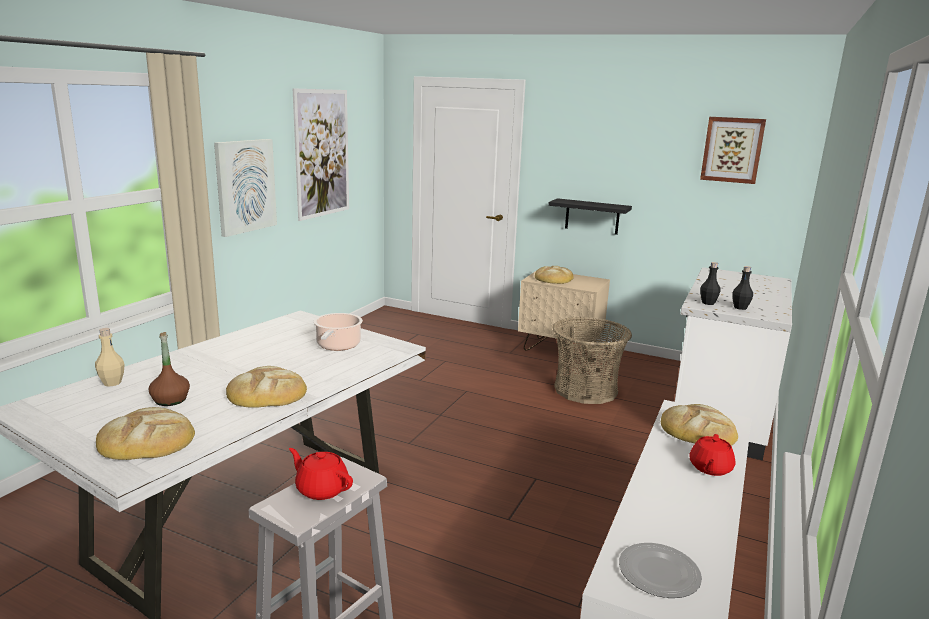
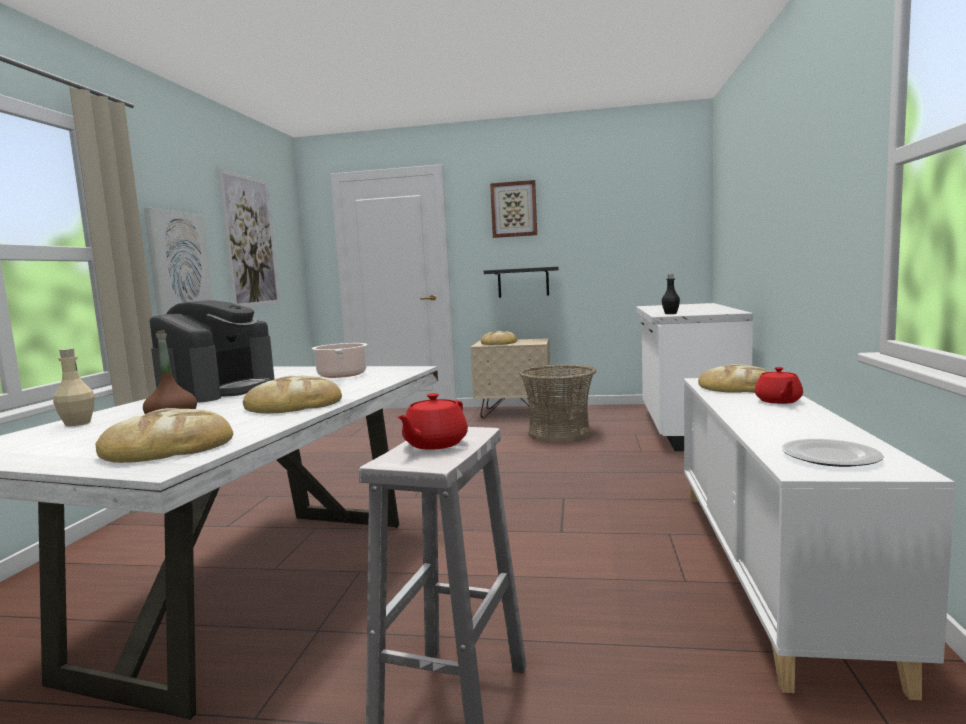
camera: 15 degrees left, 10 degrees down
(232, 349) = (219, 390): none -> coffee machine
(321, 489) = (434, 444): red teapot -> red teapot turned 75 degrees counterclockwise
(732, 150) = (639, 203): picture -> picture (514, 209)
(740, 307) = (700, 312): black bottle -> none

